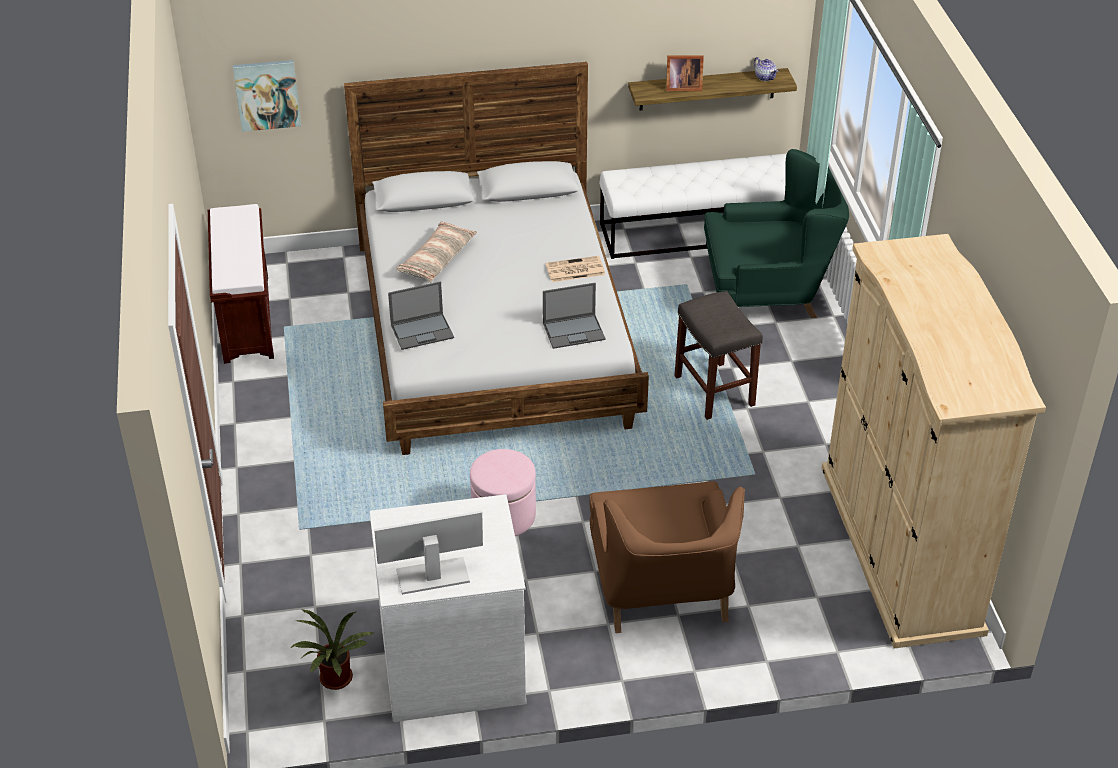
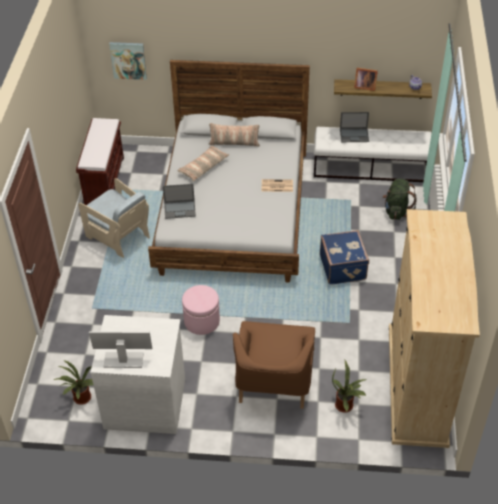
camera: 15 degrees right, 5 degrees up
(304, 403) = (118, 236): none -> beige armchair
(475, 213) = (234, 143): none -> pillow
(574, 331) = (263, 223): laptop -> laptop (354, 135)
(713, 390) = (343, 267): grey stool -> blue suitcase
(768, 290) = (396, 211): green armchair -> green backpack
(797, 603) = (346, 405): none -> potted plant

